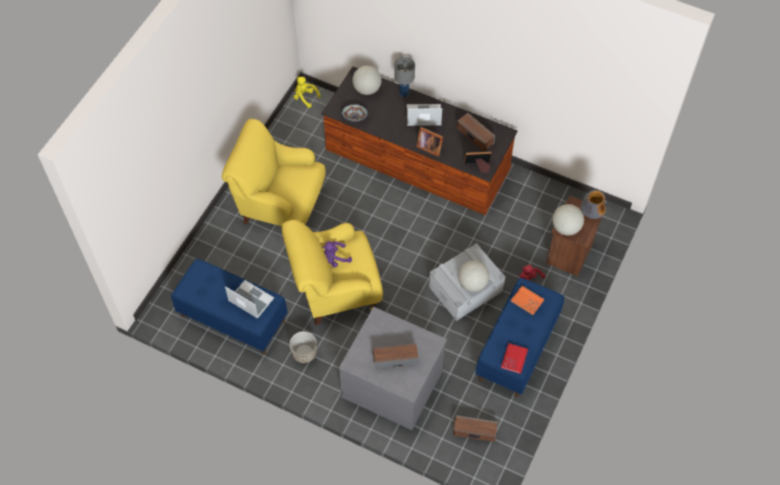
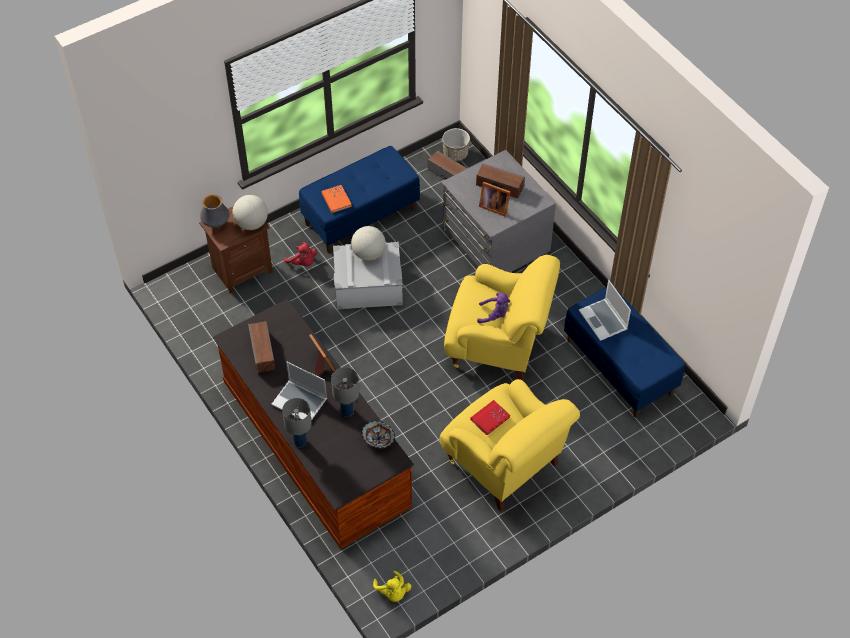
camera: 150 degrees left, 5 degrees down
(304, 353) = (564, 302): planter -> planter (455, 154)
(367, 89) = (339, 468): globe -> none
(388, 125) = (347, 411): none -> grey table lamp
(478, 166) = (287, 318): picture frame -> picture frame (493, 206)
(514, 359) = (386, 162): red book -> red book (490, 418)

